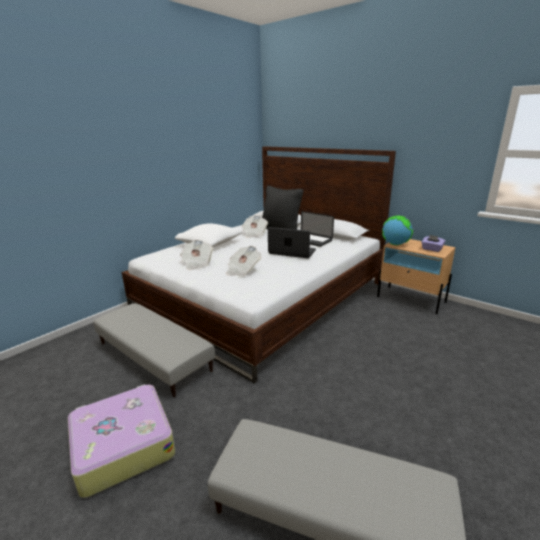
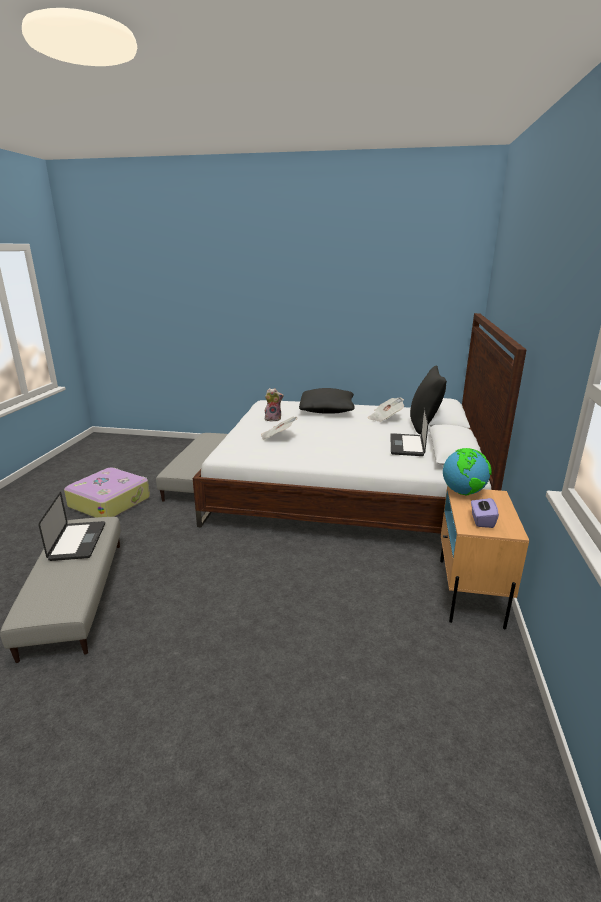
camera: 60 degrees right, 0 degrees up
(197, 263) = (273, 419): newspaper -> plush toy
(210, 244) = (327, 410): white pillow -> black pillow
(292, 252) = (351, 445): laptop -> laptop (78, 541)

